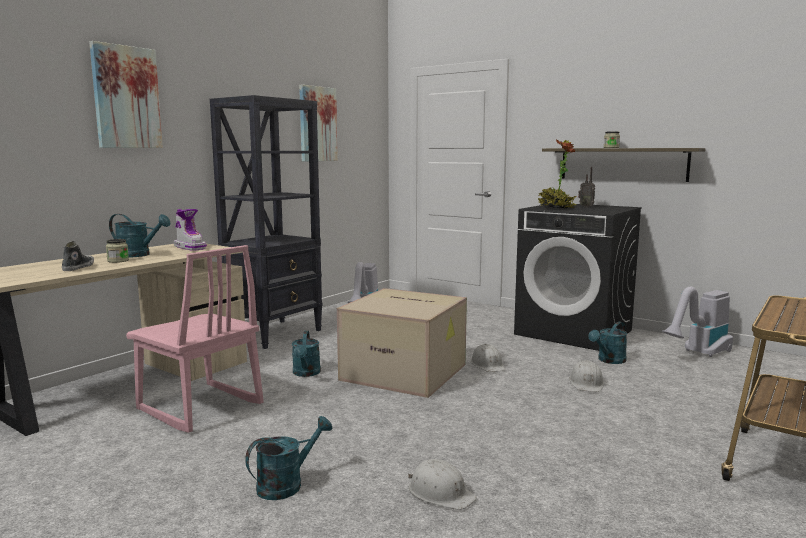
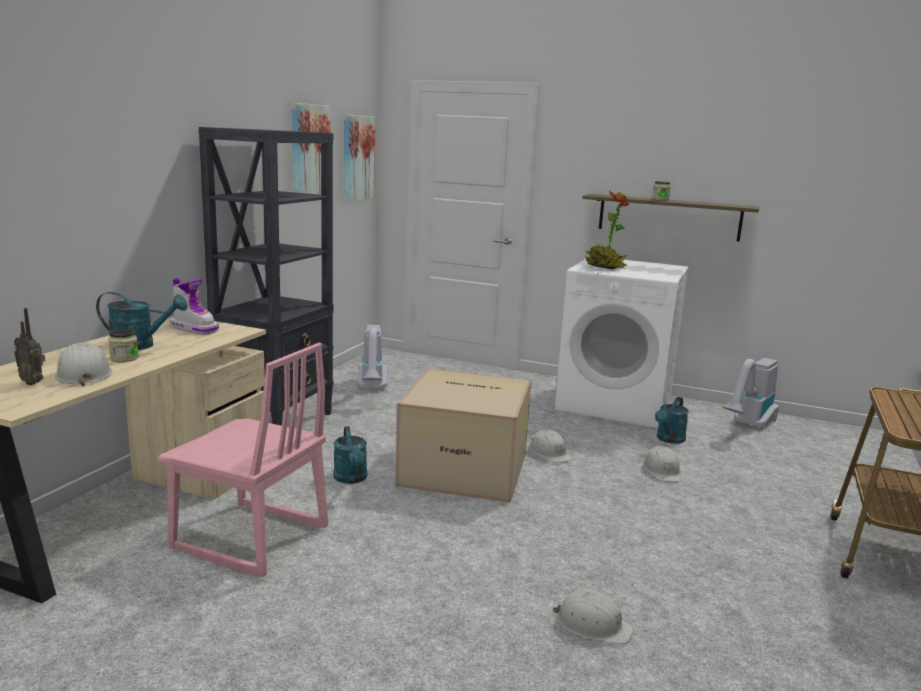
camera: 15 degrees left, 5 degrees up
(78, 267) = (83, 374): shoe -> white hard hat
(126, 97) = (104, 130): picture -> picture (357, 158)
(287, 484) = (423, 634): turquoise watering can -> none
(574, 332) = (615, 403): black washing machine -> white washing machine
(586, 207) = (633, 266): radio -> radio (33, 382)

